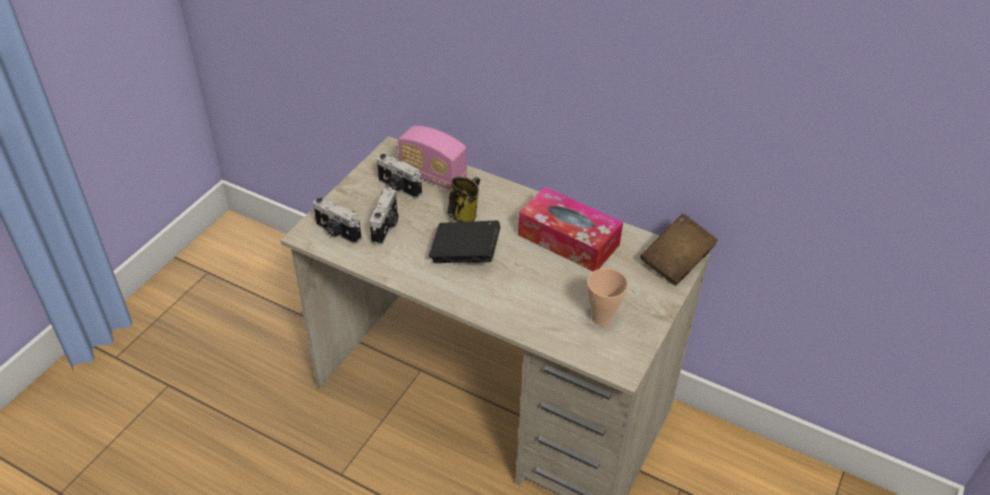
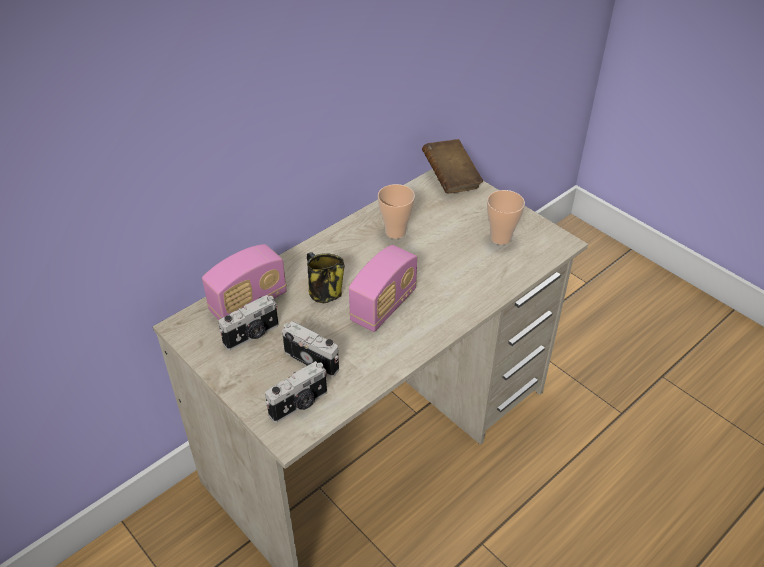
camera: 70 degrees left, 0 degrees up
(465, 254) = (383, 306): black book -> radio
(568, 240) = (395, 232): tissue box -> cup

